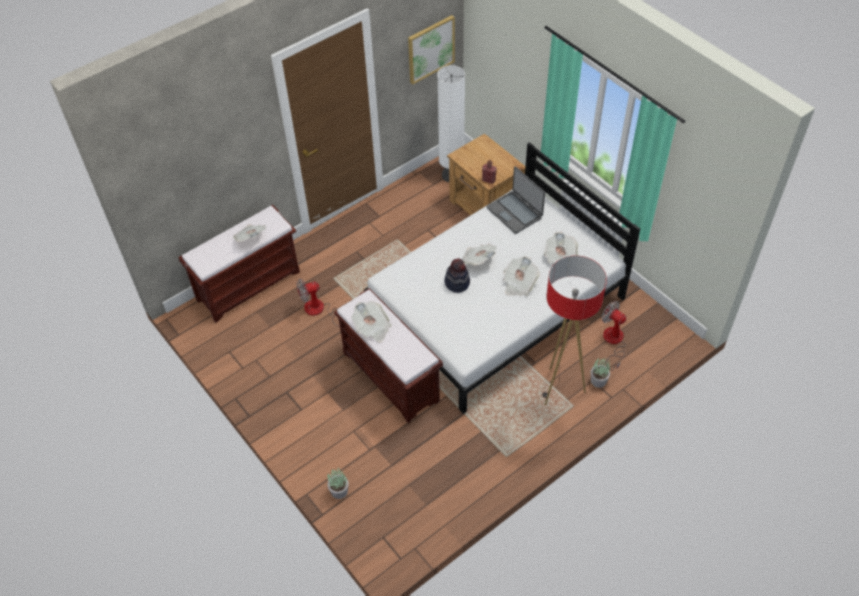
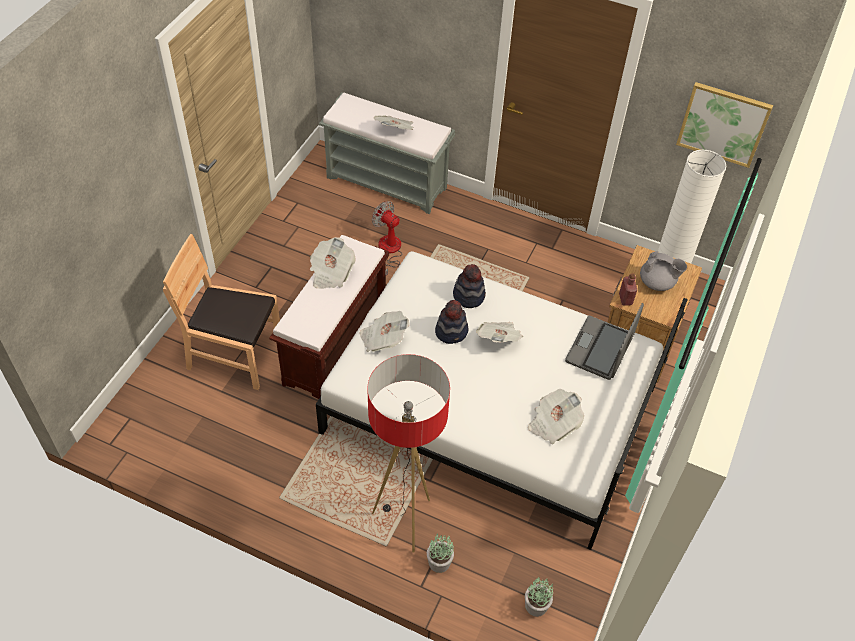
camera: 60 degrees right, 0 degrees up
(249, 285) = (388, 182): brown bench -> grey bench
(339, 491) = (171, 359): potted plant -> potted plant (536, 606)
(361, 445) = (234, 354): none -> brown chair
(431, 261) = (469, 295): none -> hat
(484, 159) = (657, 283): none -> grey teapot
(519, 284) = (487, 393): newspaper -> newspaper (383, 339)
(613, 342) = (510, 559): fan -> none

